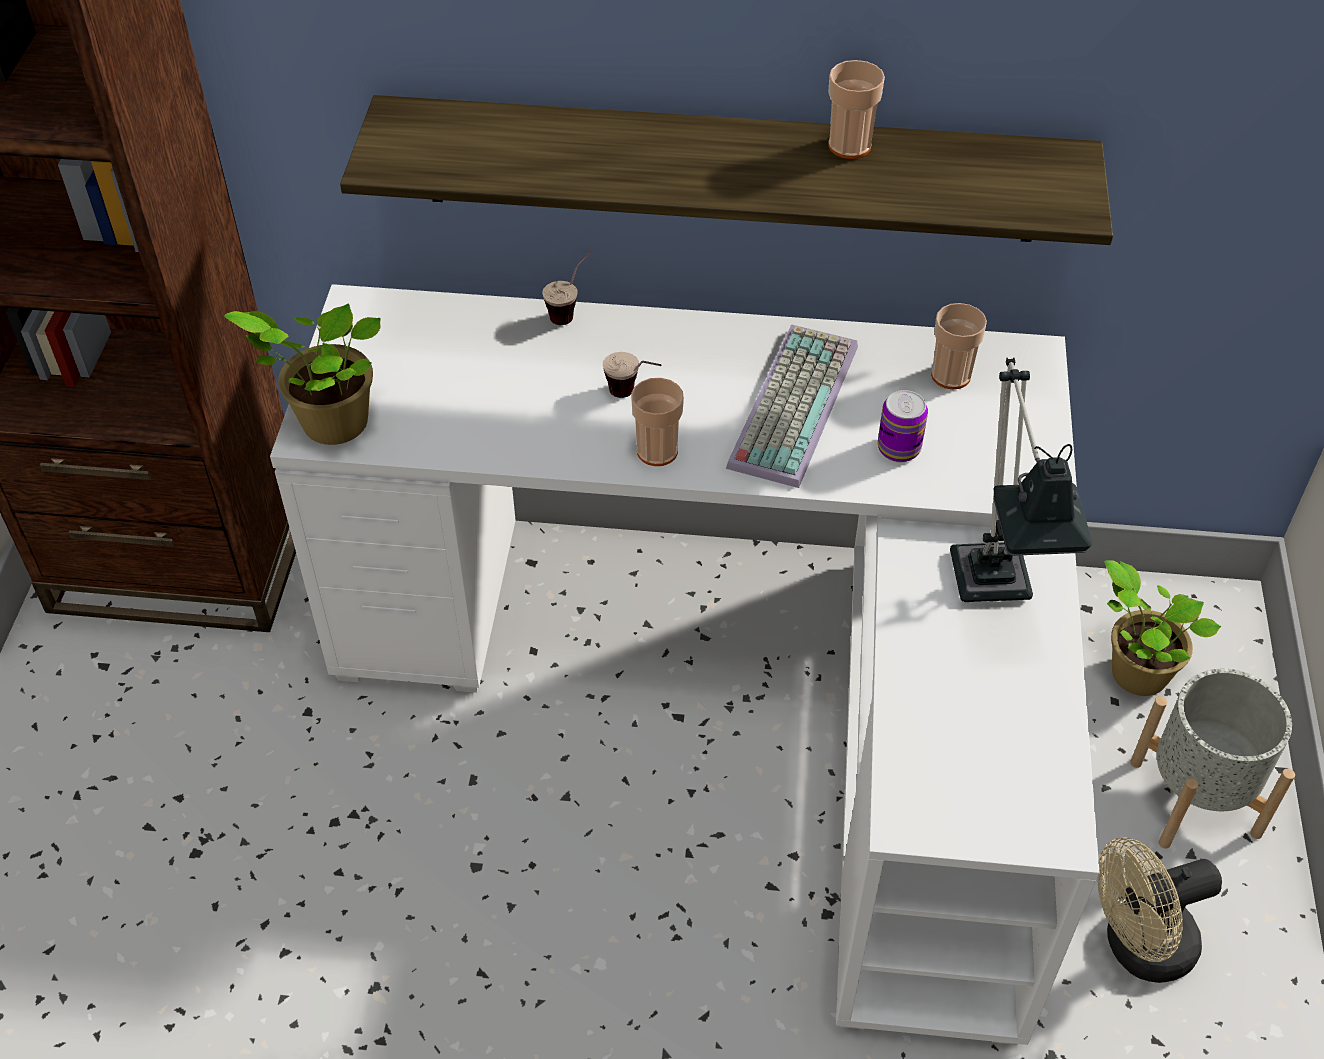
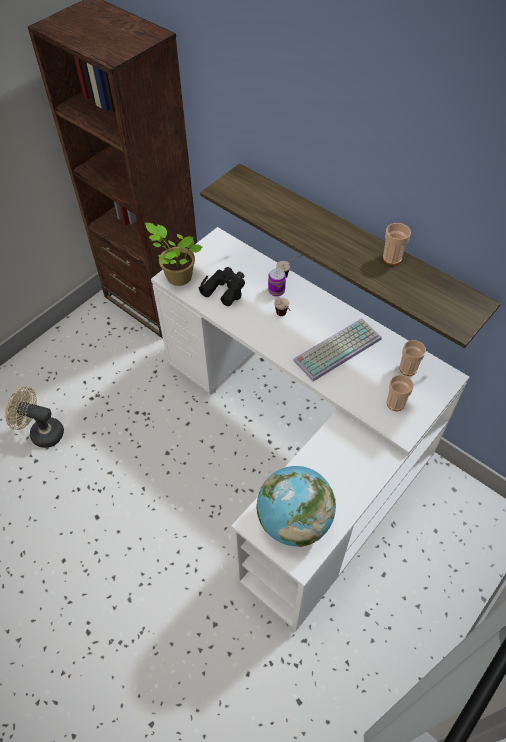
camera: 35 degrees right, 5 degrees up
(460, 399) = (225, 288): none -> black binoculars
(657, 451) = (274, 341): cup -> cup (395, 403)
(899, 448) = (363, 386): can -> can (276, 291)
(979, 768) = (294, 521): none -> globe
(994, 593) = (356, 461): table lamp -> none
(1134, 672) = (453, 524): potted plant -> none
(1137, 947) = (368, 625): beige fan -> beige fan (42, 432)
(1195, 798) = (437, 586): grey planter -> none

